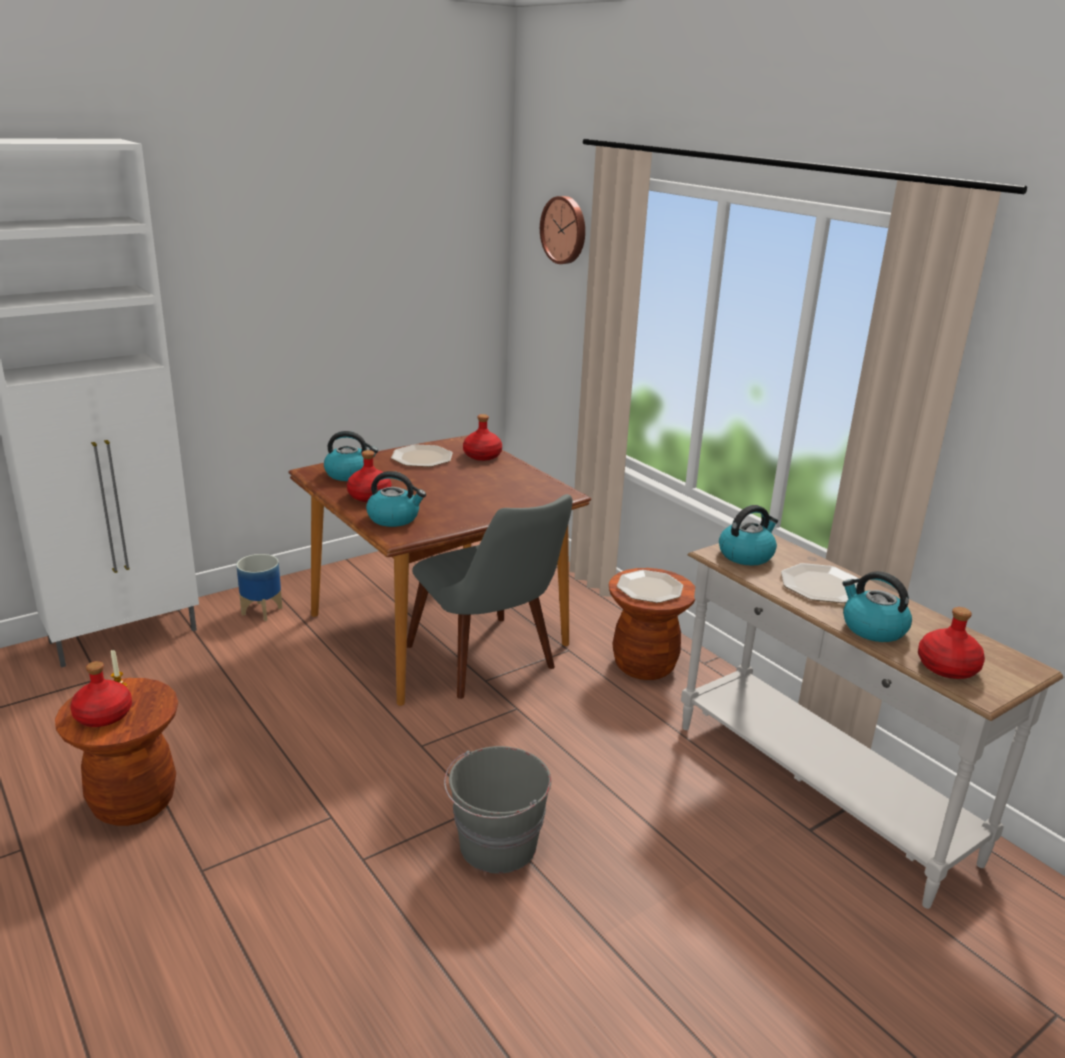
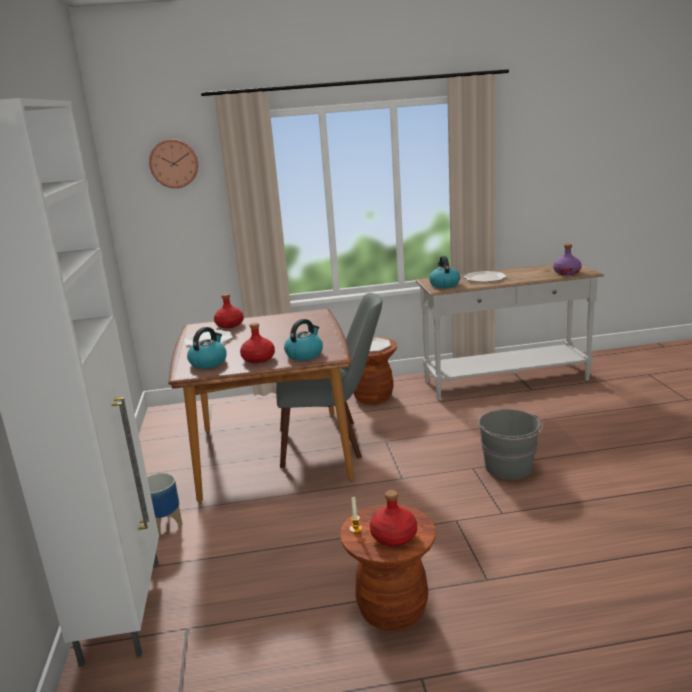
camera: 60 degrees left, 5 degrees down
(872, 628) = (529, 277): kettle -> none
(948, 667) = (567, 272): red bottle -> purple bottle

